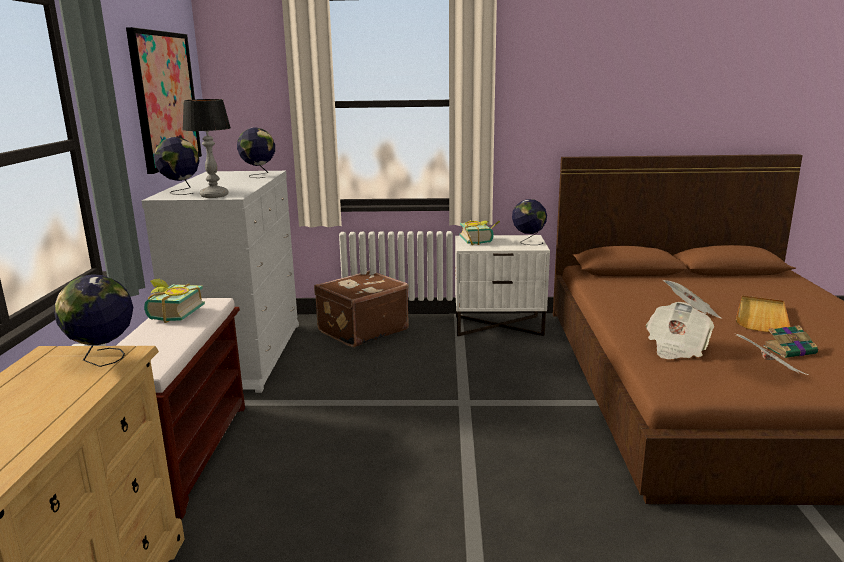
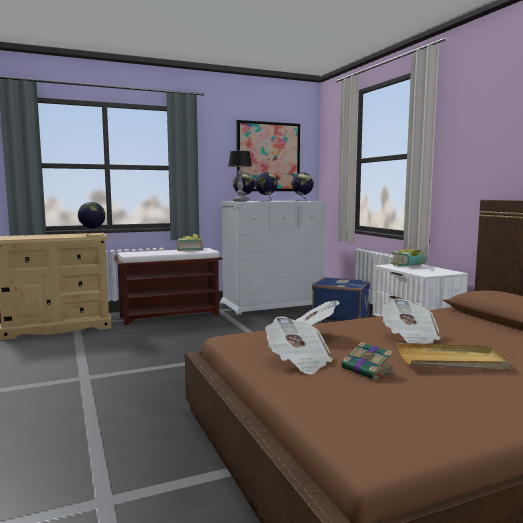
camera: 65 degrees right, 10 degrees down
(361, 330) = (341, 316): brown suitcase -> blue suitcase
(528, 242) = (434, 272): globe -> globe (266, 201)

